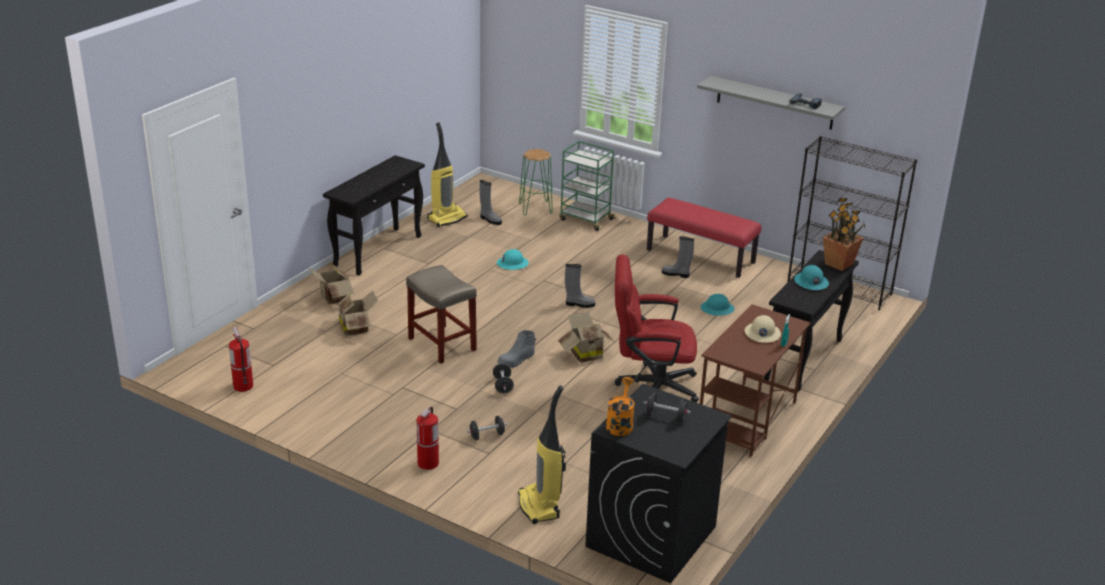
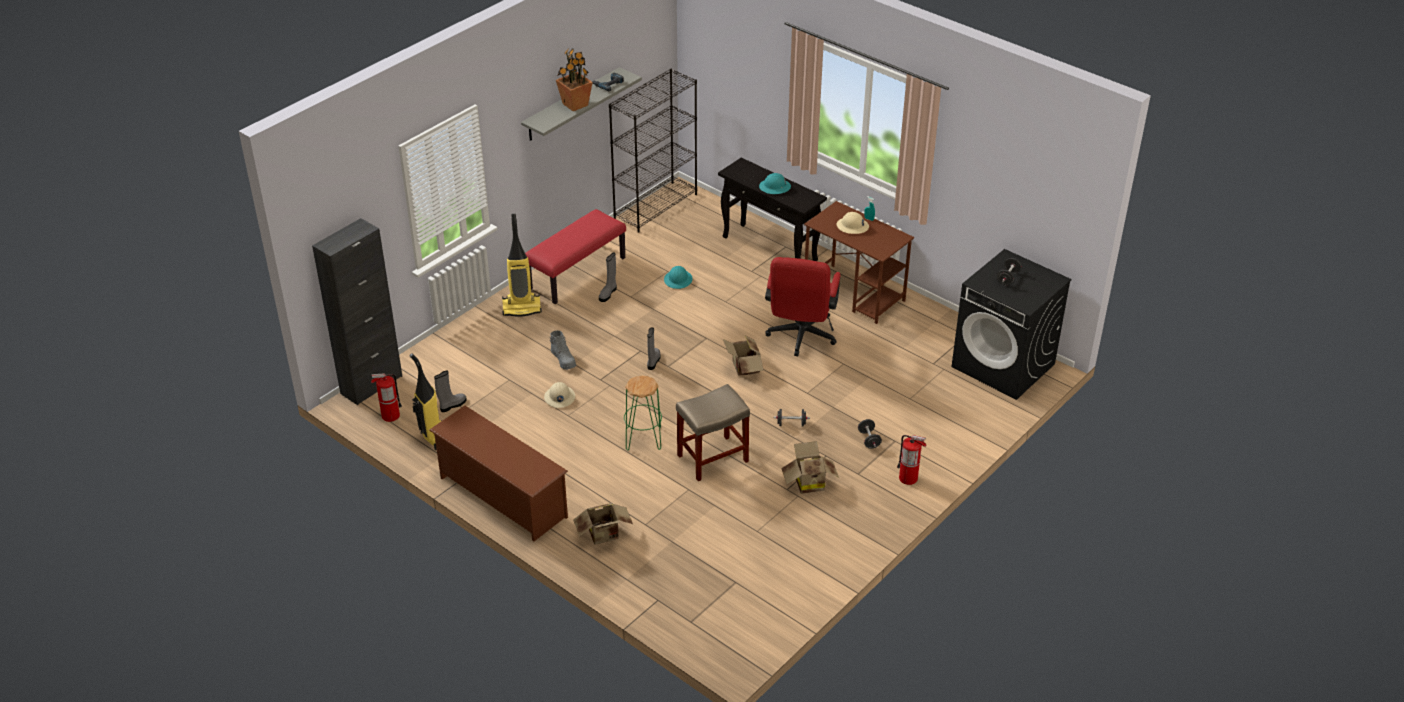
camera: 80 degrees left, 10 degrees up
(243, 386) = (772, 604): fire extinguisher -> fire extinguisher (390, 416)
(356, 328) = (671, 518): cardboard box -> cardboard box (808, 482)
(378, 251) = (502, 497): black console table -> brown shoe rack
(507, 187) = (371, 385): none -> black cabinet
(512, 263) = (559, 397): turquoise hard hat -> beige hard hat
(516, 361) = (750, 411): grey boot -> grey boot (563, 360)
(536, 208) = (434, 368): green stool -> green stool (643, 438)
(540, 506) = (967, 418): vacuum cleaner -> vacuum cleaner (522, 307)
(585, 219) = (474, 336): green cart -> none
(620, 424) = (1018, 300): orange watering can -> none
(839, 264) = (746, 167): potted plant -> potted plant (575, 104)

